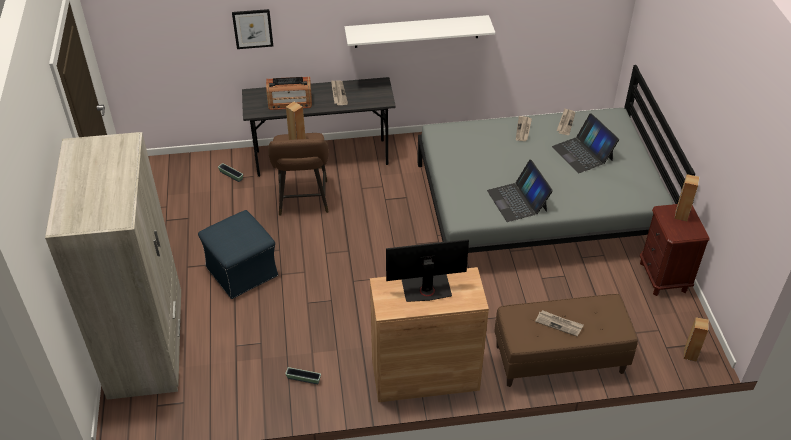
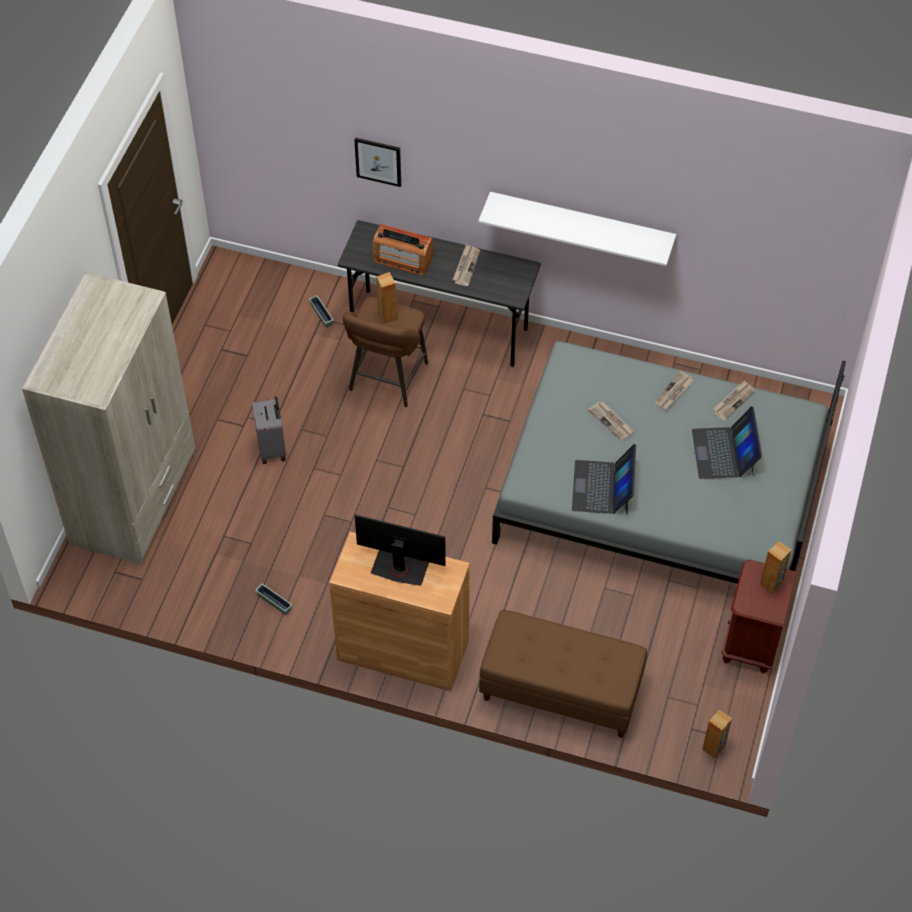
camera: 25 degrees right, 10 degrees up
(242, 272) = (273, 448): blue ottoman -> grey suitcase
(559, 324) = (554, 656): newspaper -> newspaper (611, 421)

